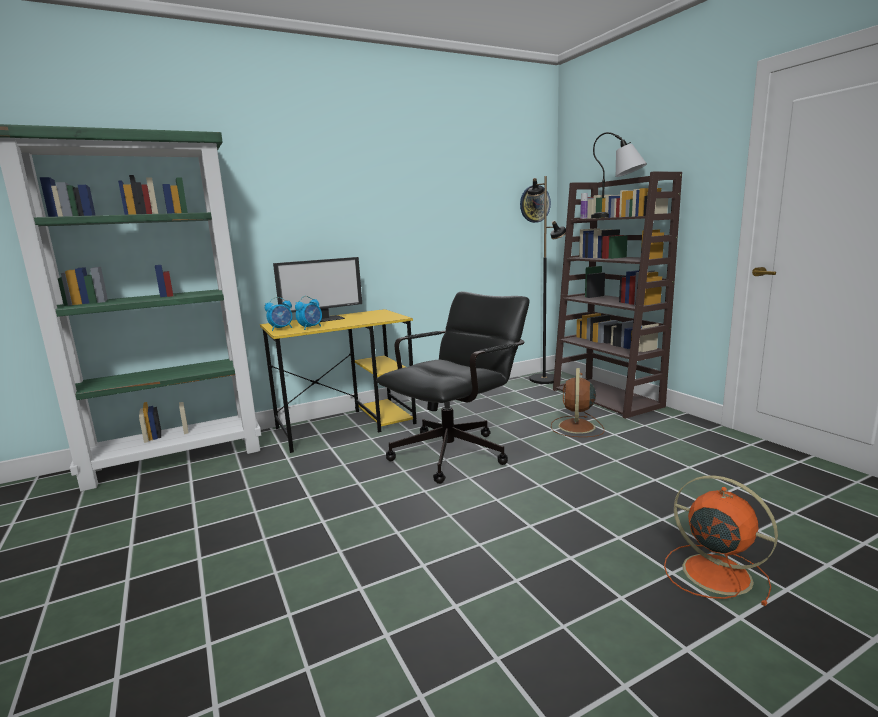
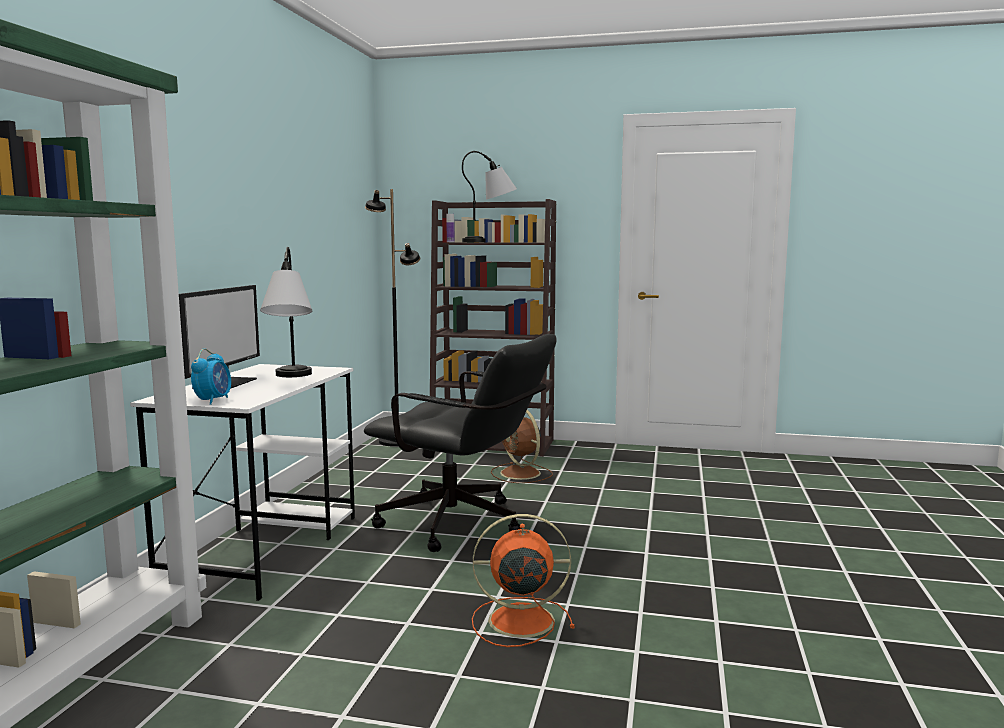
camera: 50 degrees left, 5 degrees down
(311, 327) = (258, 393): alarm clock -> none
(347, 425) = (265, 548): yellow desk -> white desk
(357, 320) = (290, 378): none -> table lamp
(457, 451) = (463, 526): black office chair -> black office chair turned 120 degrees clockwise
(534, 204) = (365, 221): wall clock -> none
(713, 572) = (783, 530): orange fan -> orange fan (518, 620)

